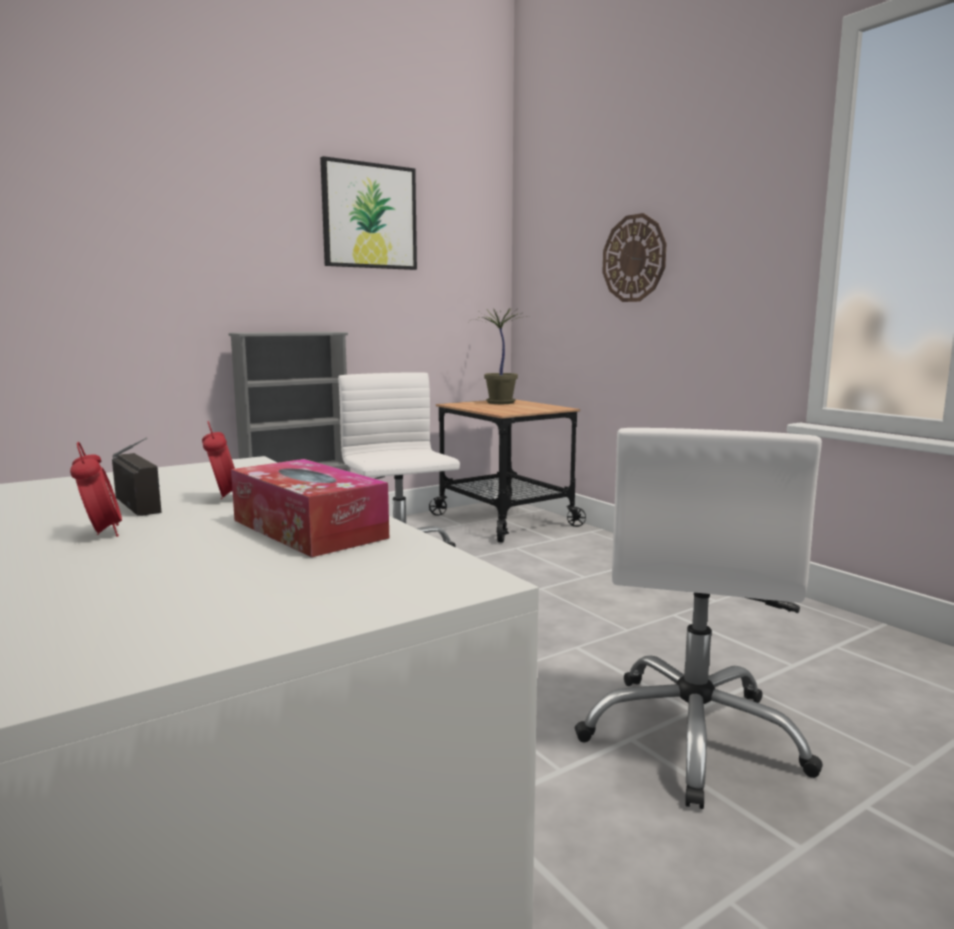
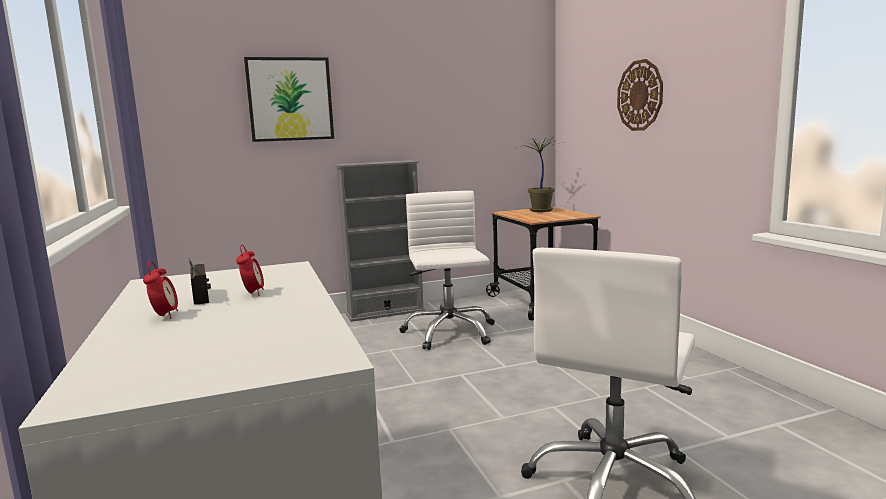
camera: 15 degrees right, 0 degrees up
(308, 529) = (279, 318): tissue box -> none
(369, 216) = (438, 73): picture -> picture (290, 99)

